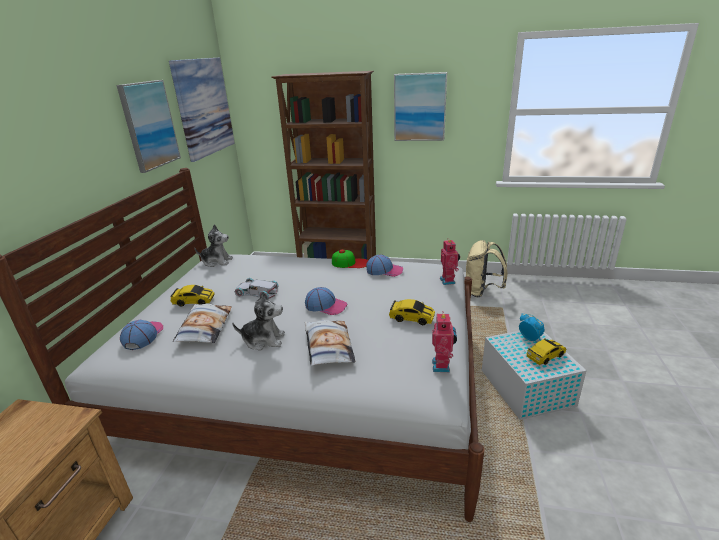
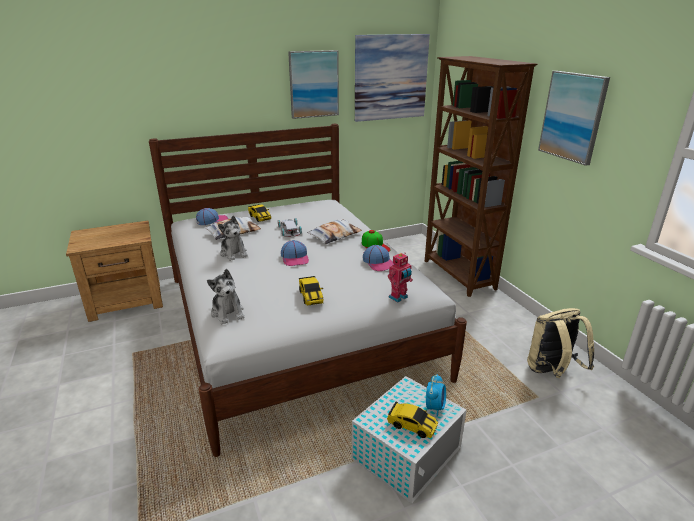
camera: 55 degrees right, 0 degrees up
(217, 261) = (320, 203): plush toy -> plush toy (228, 312)
(328, 346) = (243, 276): pillow -> pillow (334, 235)
(442, 366) = (255, 328): toy robot -> none

